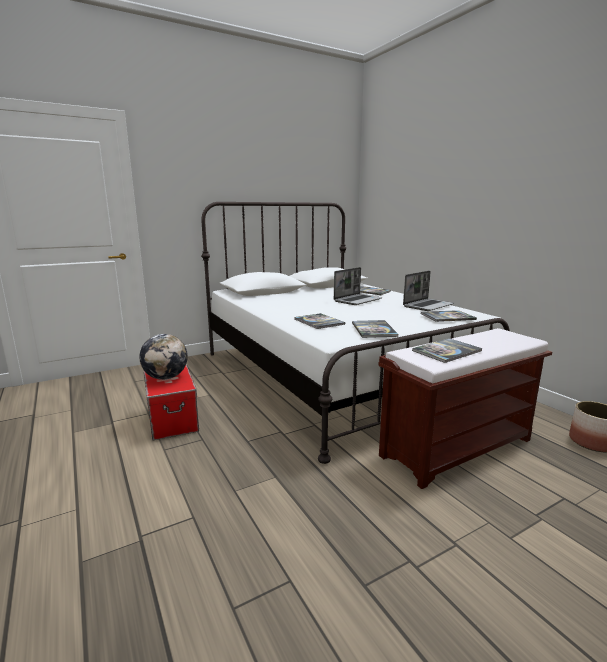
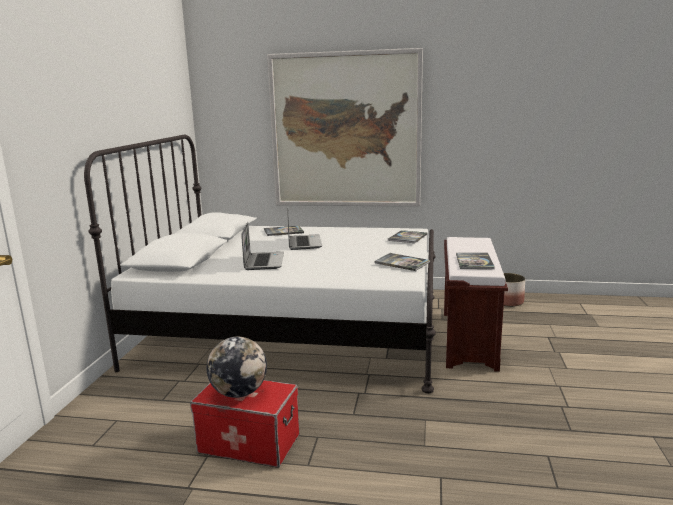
camera: 50 degrees left, 0 degrees up
(319, 322) = (345, 271): book -> none
(428, 305) = (365, 232): laptop -> laptop (263, 262)
(459, 203) = (346, 130): none -> picture

